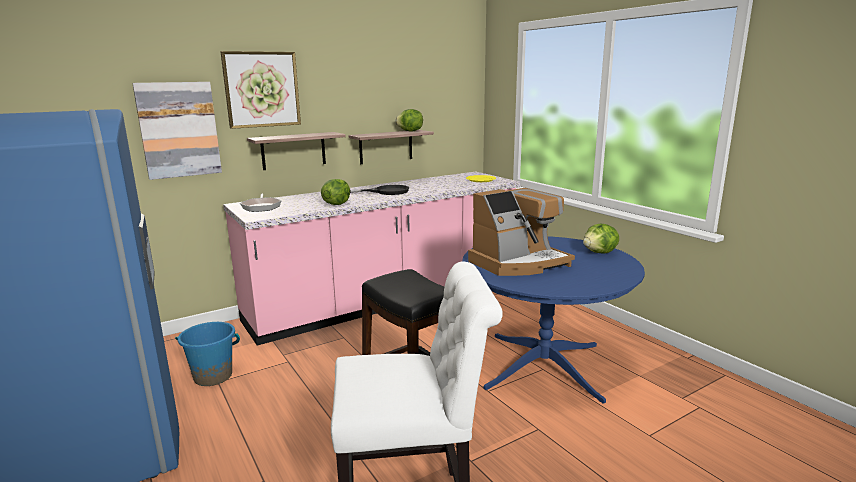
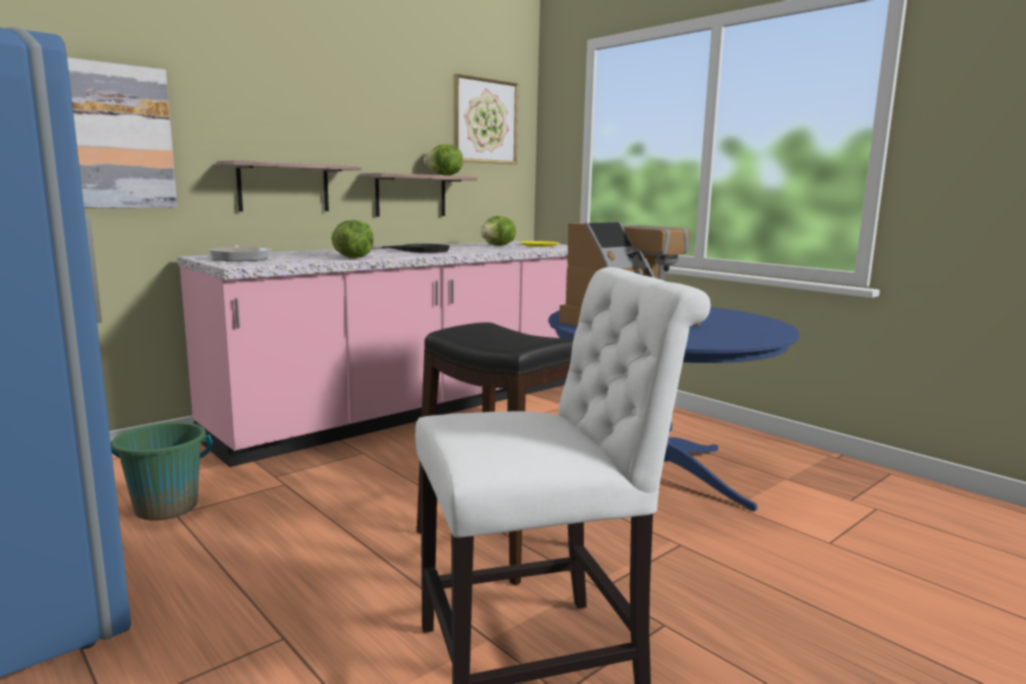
camera: 10 degrees left, 5 degrees down
(213, 376) = (166, 507): blue bucket -> green bucket
(262, 89) = (241, 92): picture -> picture (485, 121)
(600, 253) = (727, 315): lettuce -> lettuce (498, 245)

